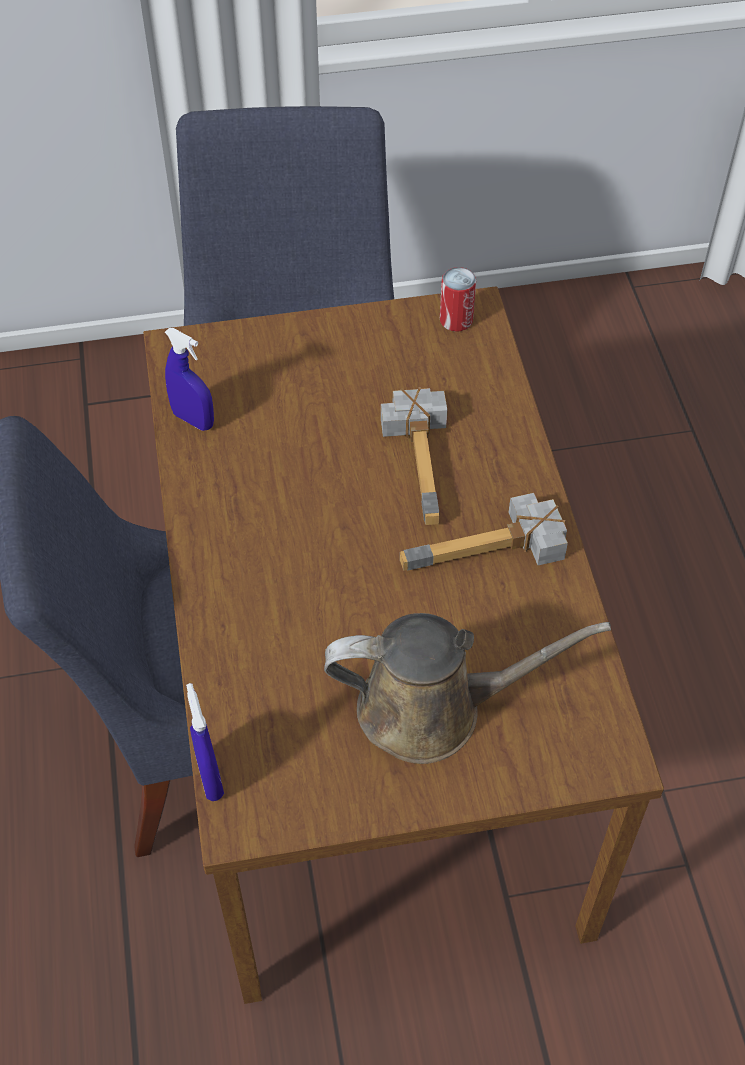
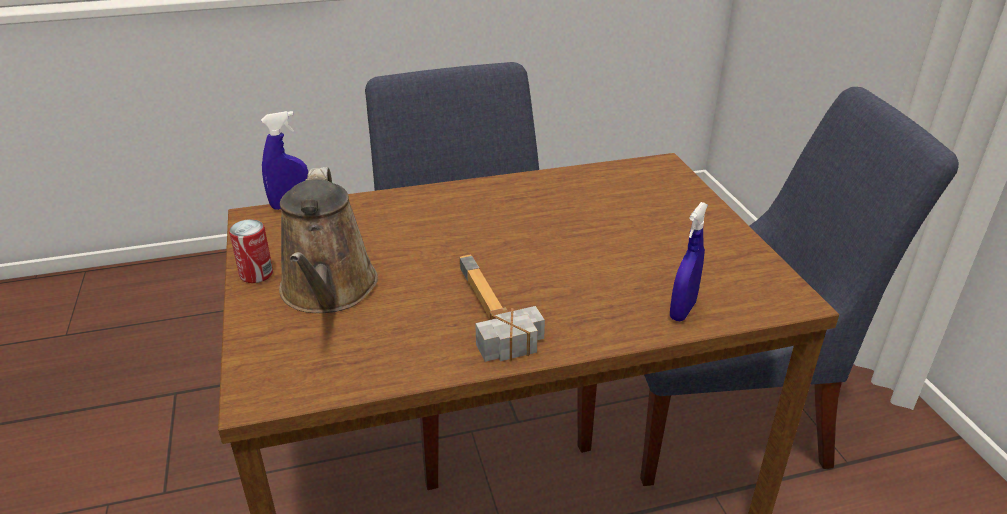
camera: 85 degrees right, 20 degrees down
(193, 420) = (594, 176): blue spray bottle -> blue spray bottle (682, 311)
(428, 460) = (587, 279): hammer -> none
(456, 320) = (771, 289): can -> can (256, 274)

